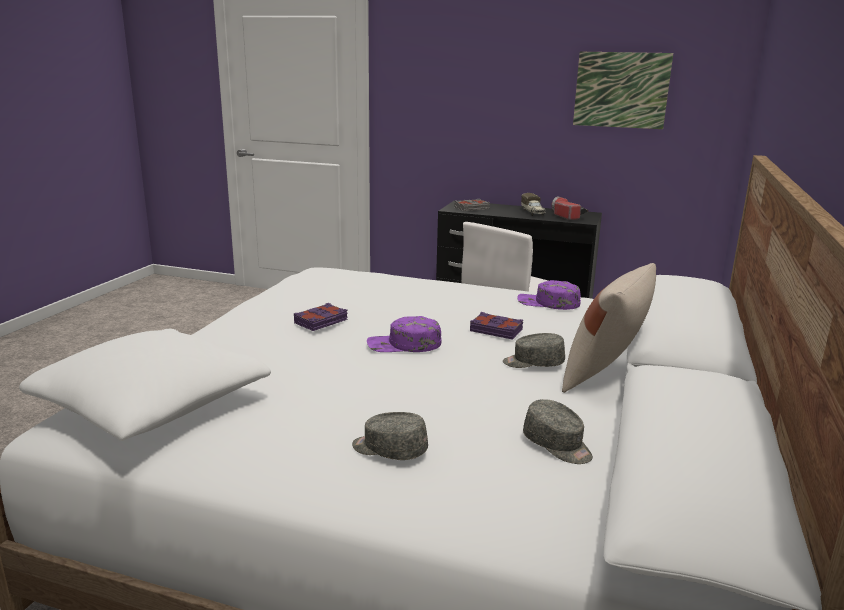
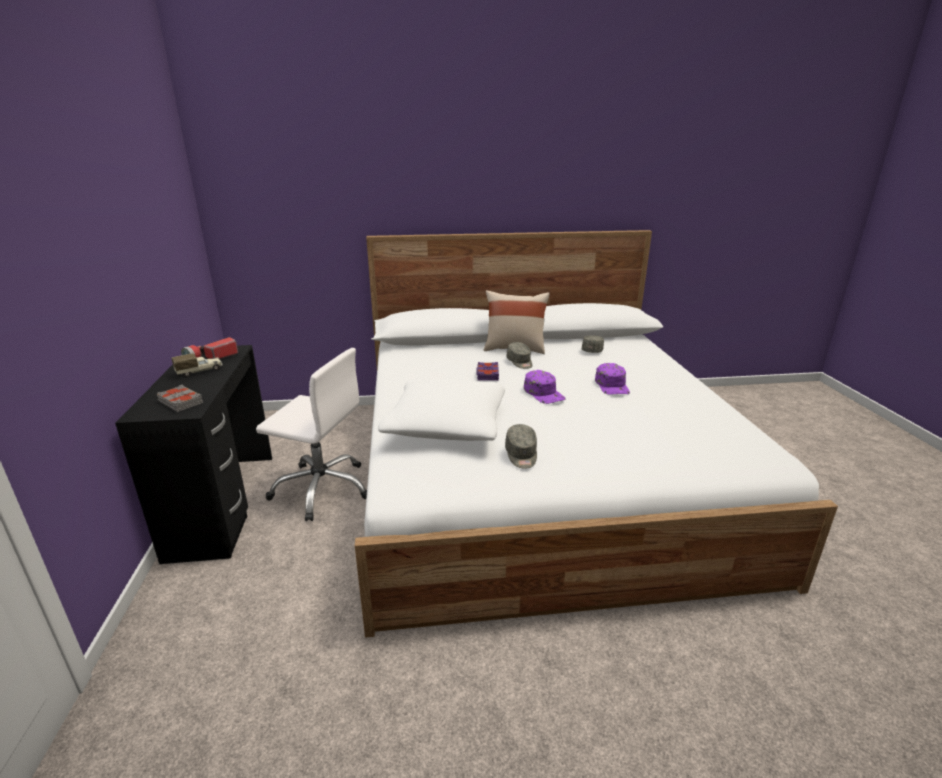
camera: 115 degrees left, 5 degrees up
(152, 407) = (720, 440): white pillow -> white pillow (447, 426)
(321, 321) = (544, 428): purple book -> none
(389, 450) = (648, 374): grey cap -> grey cap (521, 455)
(548, 303) = (413, 370): purple cap -> purple cap (612, 385)
(621, 90) = (157, 221): picture -> none

